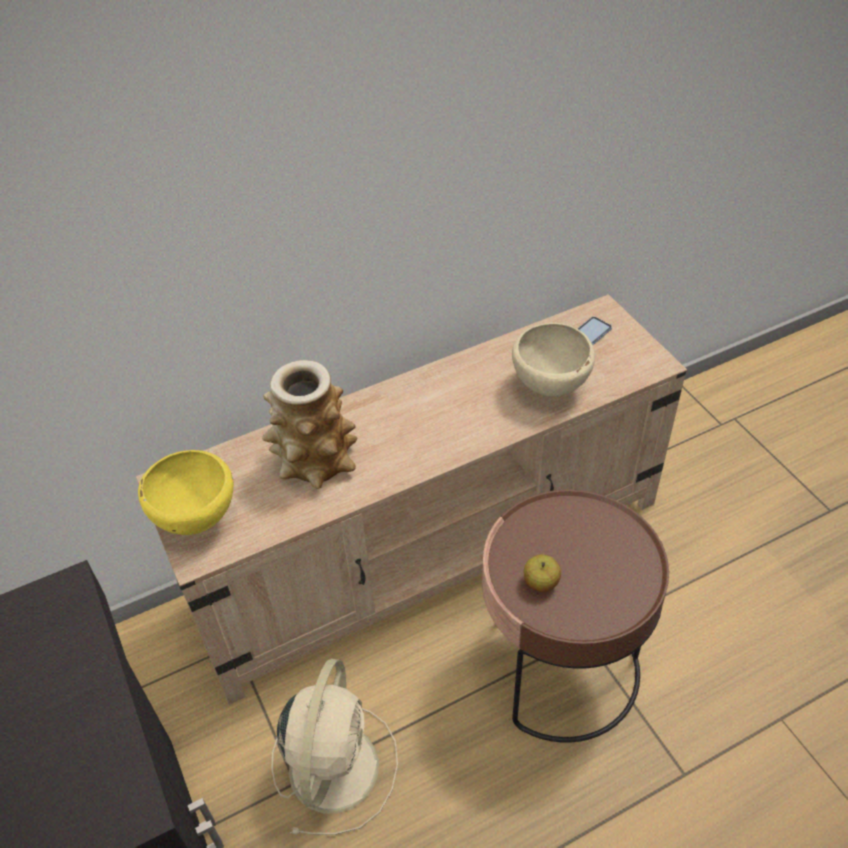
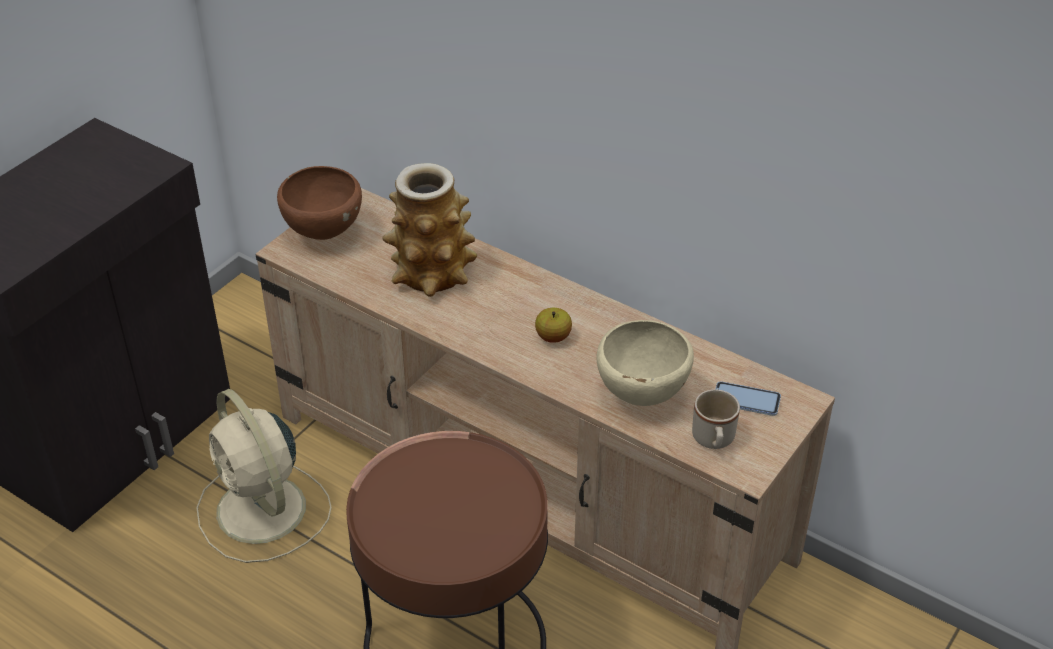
camera: 60 degrees right, 5 degrees down
(196, 520) = (323, 233): yellow bowl -> brown bowl
(334, 763) = (263, 512): beige fan -> beige fan turned 75 degrees clockwise
(541, 582) = (409, 488): apple -> apple (553, 337)
(619, 369) = (713, 441): none -> beige mug

